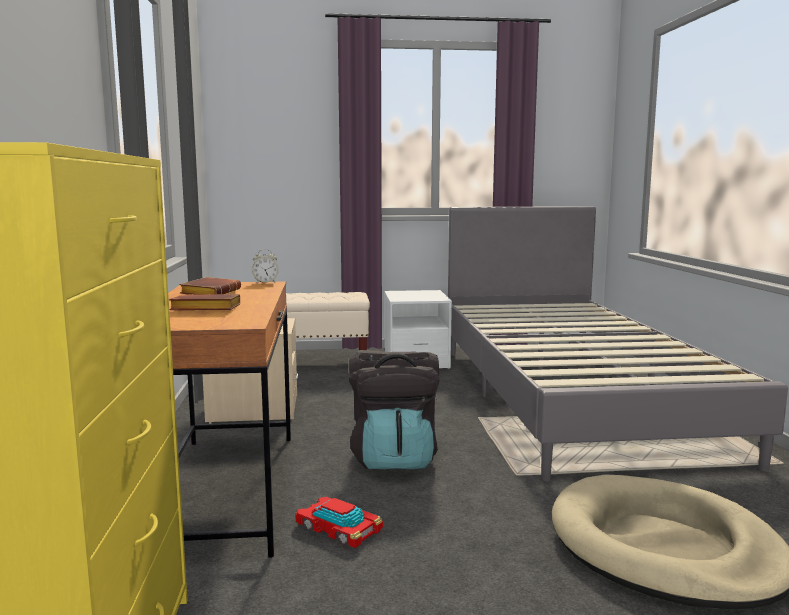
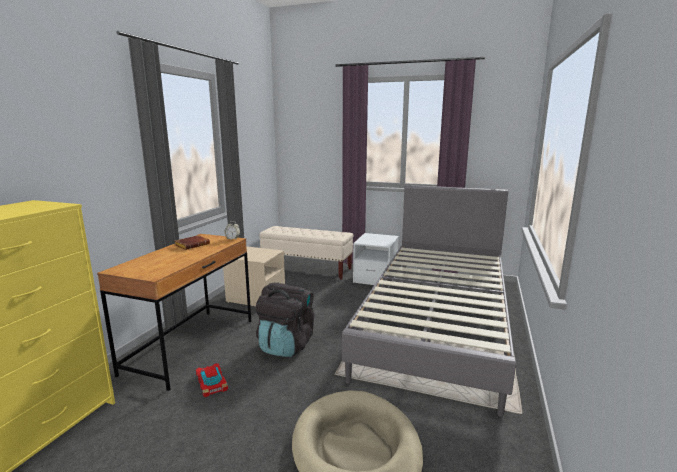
camera: 25 degrees right, 5 degrees up
(204, 309) = (161, 260): brown book -> none

